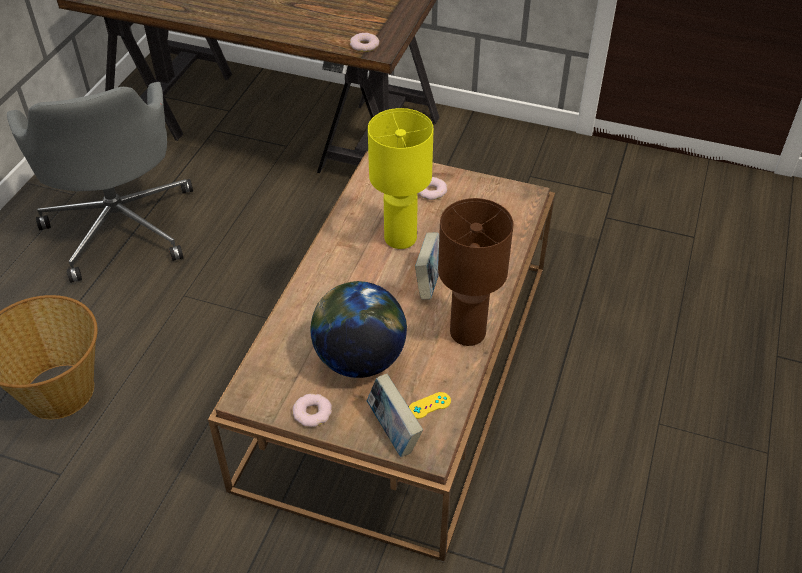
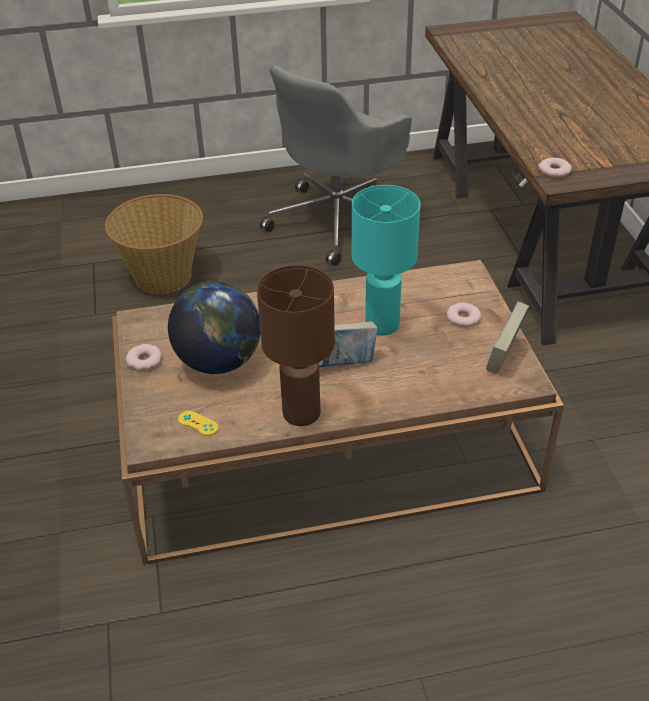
camera: 60 degrees right, 5 degrees down
(393, 432) = (154, 414): book -> book (504, 357)
(401, 239) = (382, 326): yellow table lamp -> turquoise table lamp

